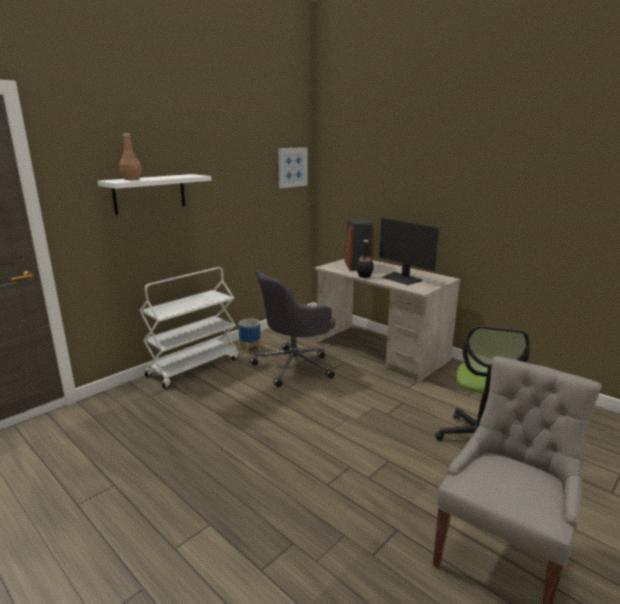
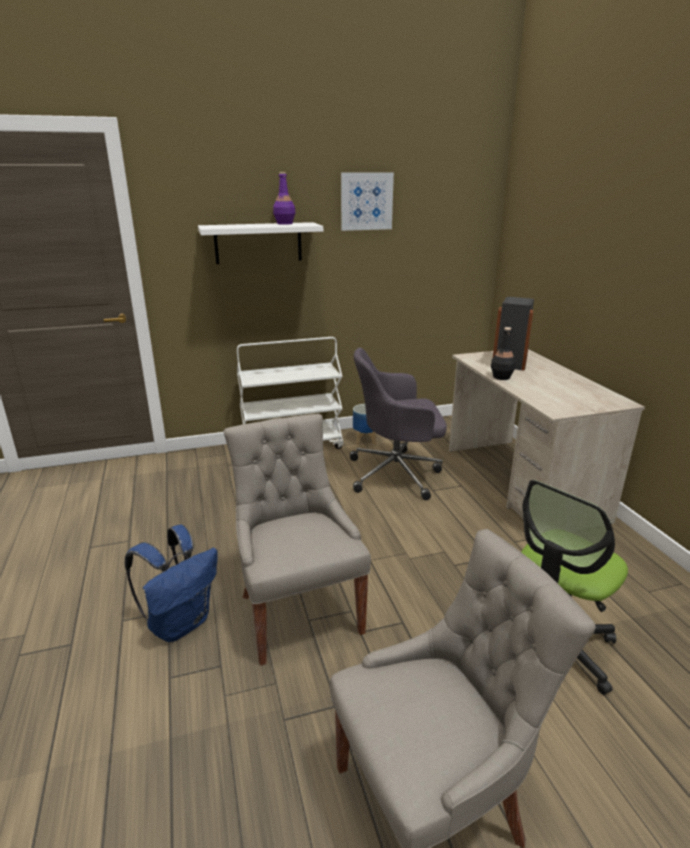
camera: 30 degrees right, 5 degrees up
(132, 179) = (230, 225): brown bottle -> none
(173, 176) = (284, 223): none -> purple bottle
(230, 527) = (180, 622): none -> blue backpack
(292, 167) = (464, 218): picture -> picture (366, 201)
(314, 482) = (298, 611): none -> grey chair
(401, 278) = (549, 390): monitor -> none

